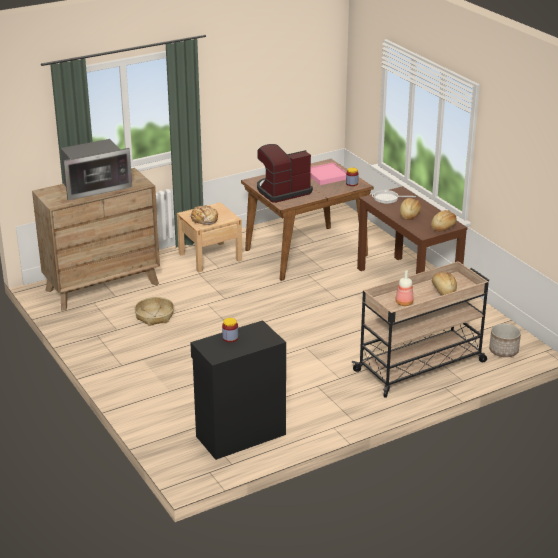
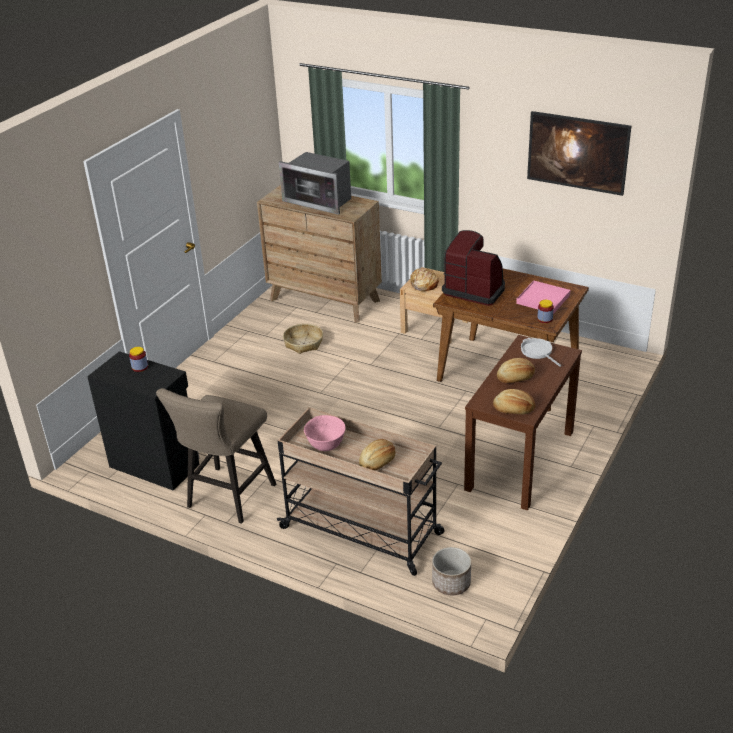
camera: 60 degrees right, 5 degrees up
(284, 76) = (576, 169): none -> picture
(324, 412) = (227, 499): none -> beige stool
(403, 303) = (326, 445): bottle -> pink bowl

